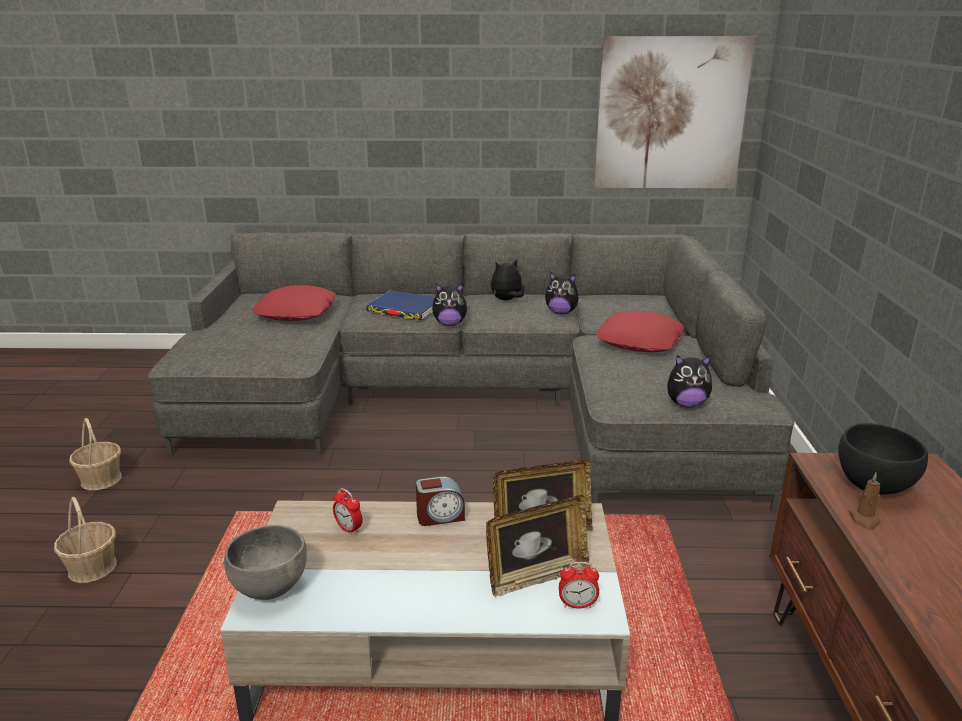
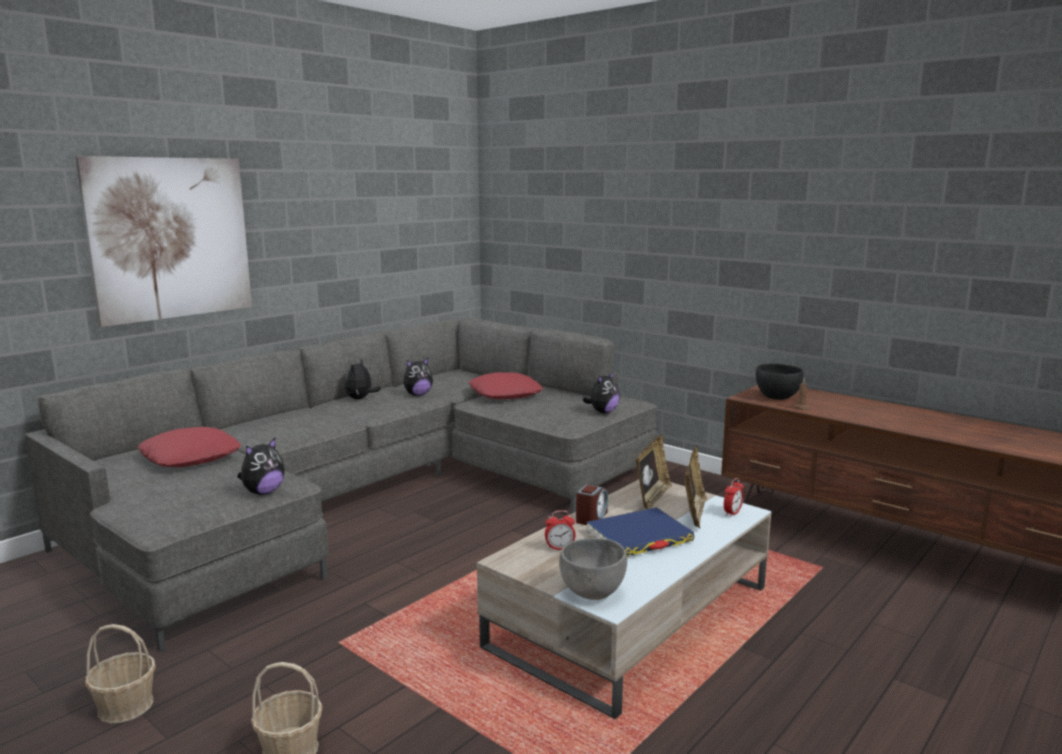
camera: 50 degrees left, 10 degrees down
(405, 309) = (293, 426): blue book -> blue book (639, 537)
(450, 324) = (352, 424): plush toy -> plush toy (263, 492)
(670, 114) = (426, 224): picture -> picture (170, 238)

